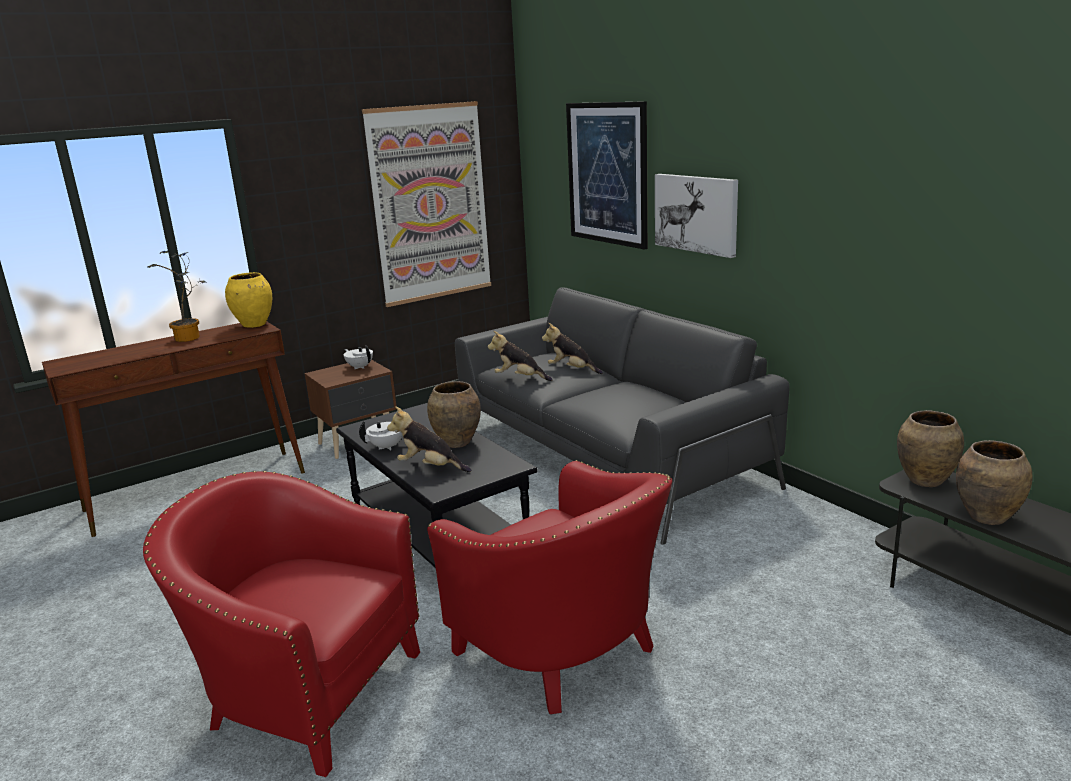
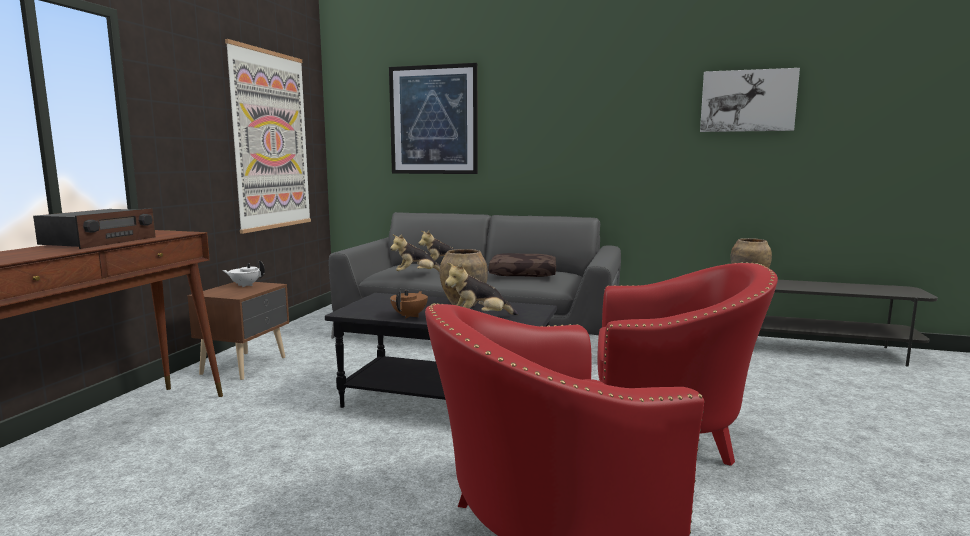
camera: 40 degrees left, 10 degrees down
(190, 338) = (99, 241): potted plant -> radio
(255, 324) = (161, 232): yellow vase -> none
(388, 447) = (410, 316): white teapot -> brown teapot
(621, 401) = (523, 274): none -> brown pillow
(696, 213) = (528, 141): picture -> picture (747, 101)
(987, 517) = (805, 288): brown vase -> none

